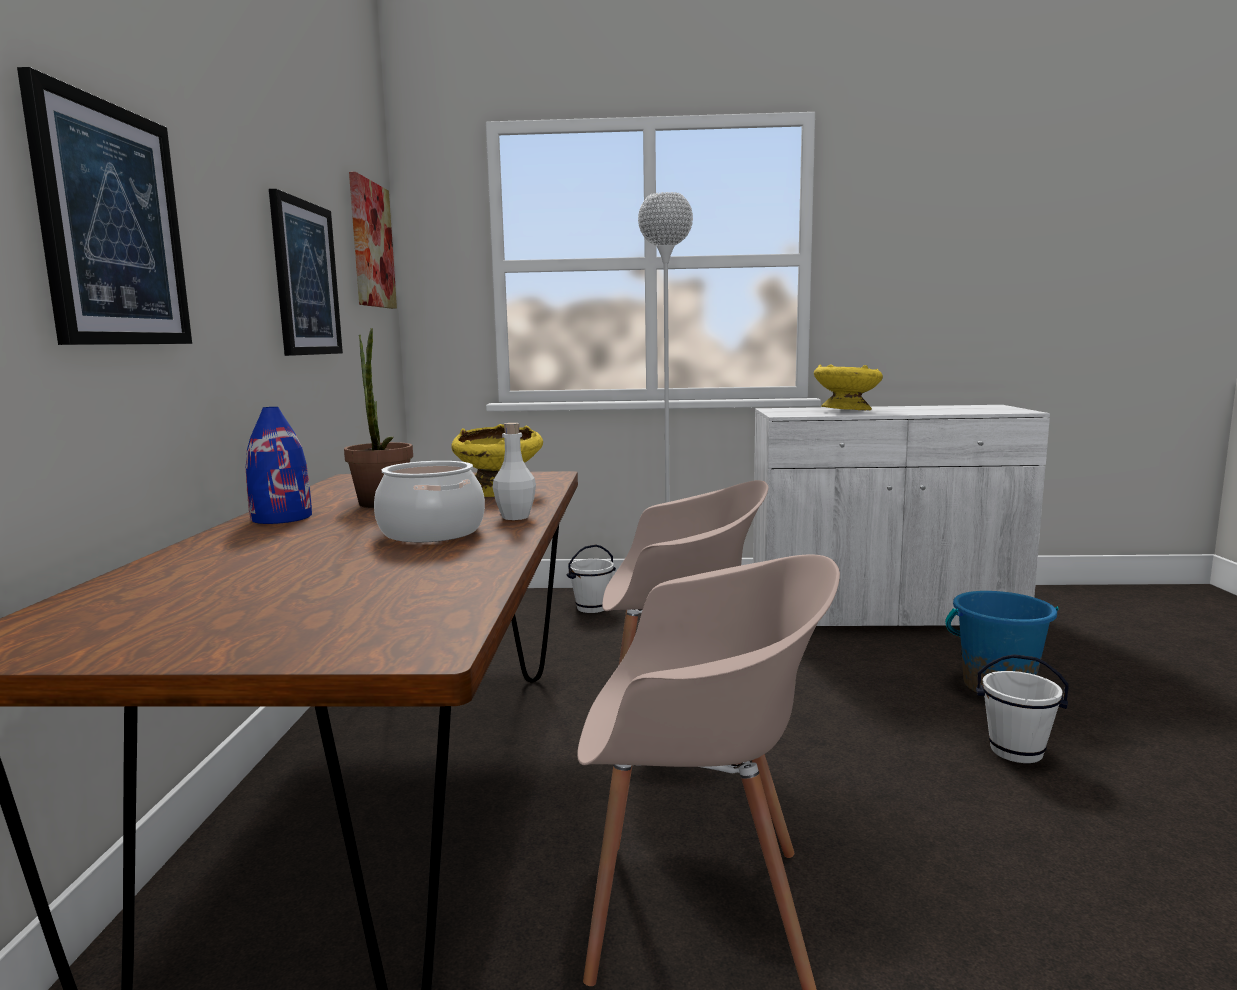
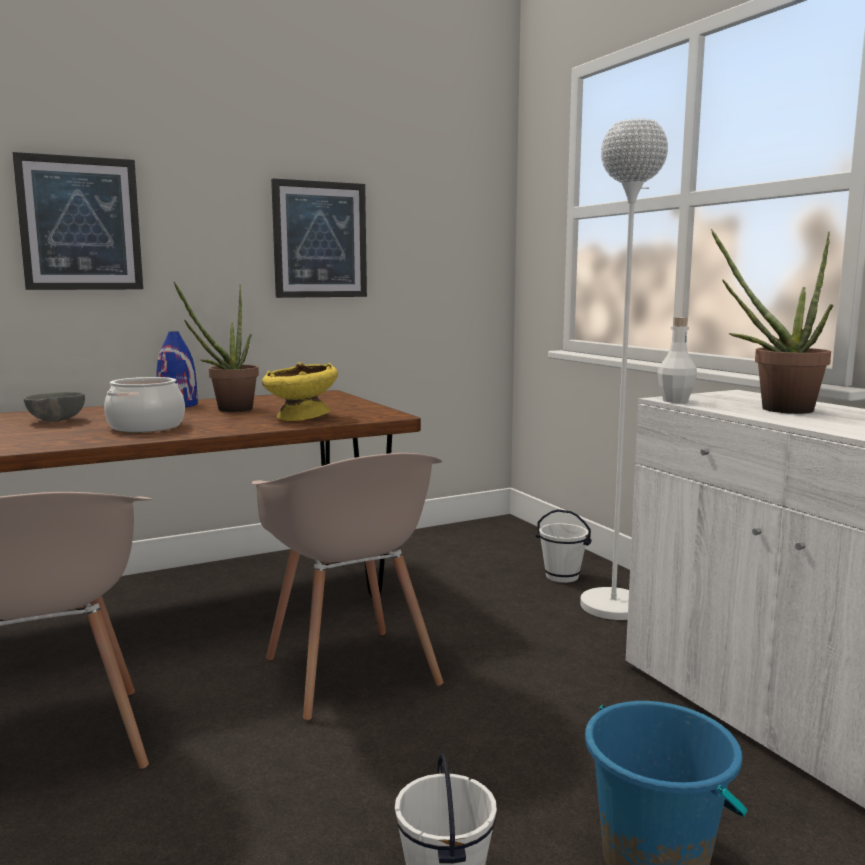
camera: 60 degrees right, 0 degrees up
(267, 564) = (55, 421): none -> grey bowl
(371, 245) = (455, 203): picture -> none
(515, 517) = (206, 431): white bottle -> white bottle (675, 401)
(846, 411) = (775, 409): yellow bowl -> potted plant

